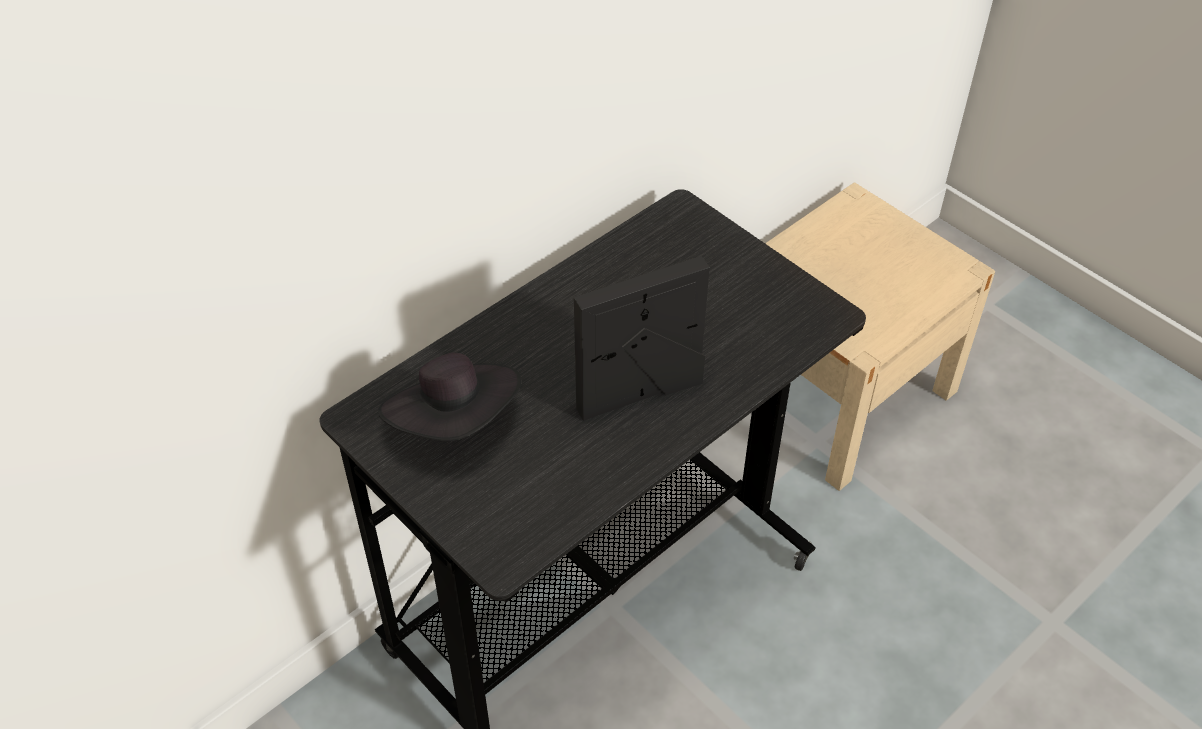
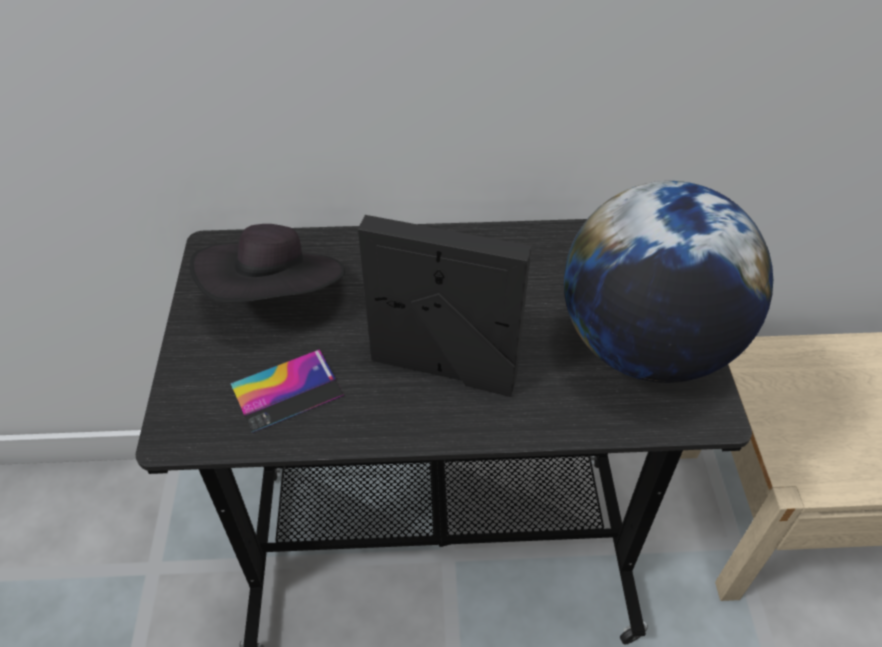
camera: 40 degrees right, 0 degrees up
(547, 479) = (287, 390): none -> phone
(753, 295) = (646, 346): none -> globe

